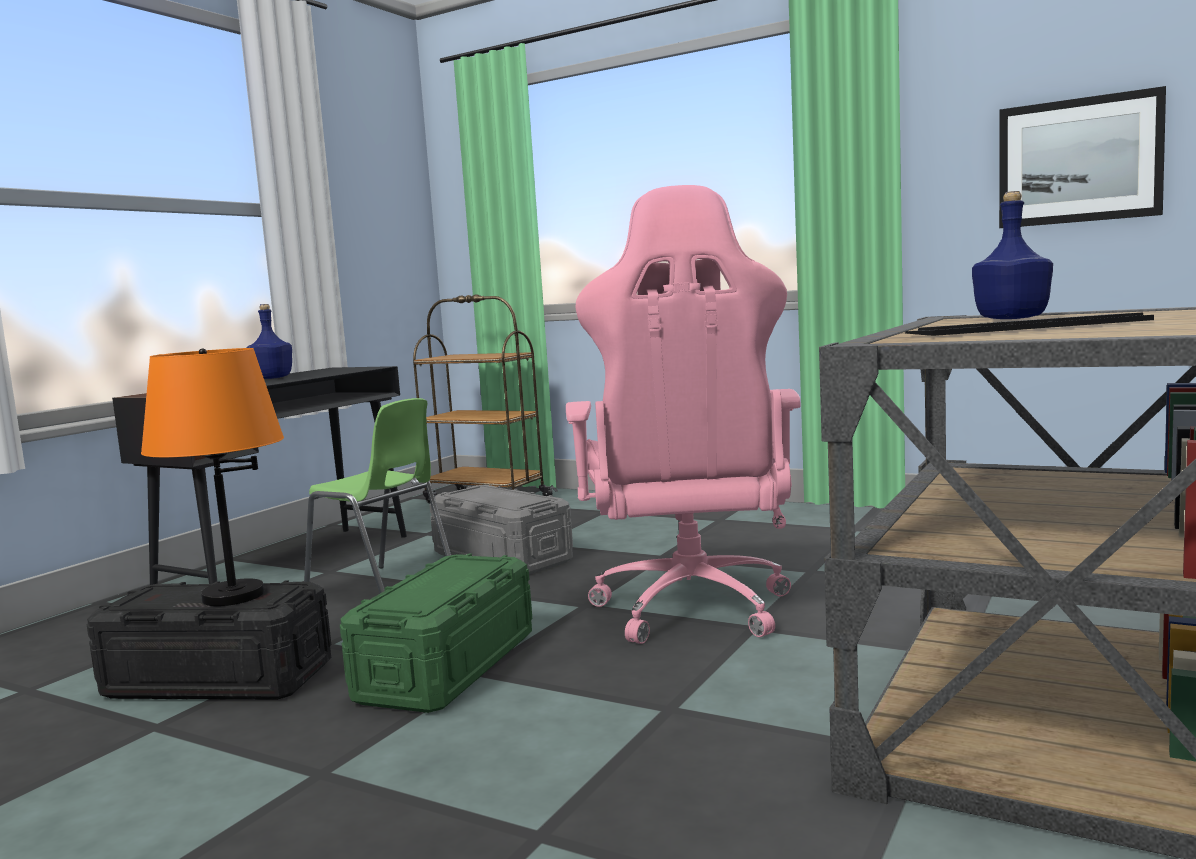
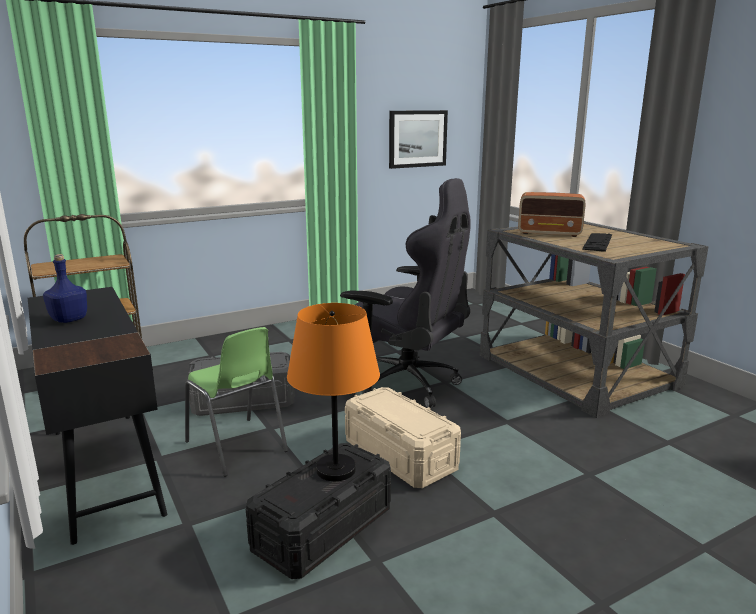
camera: 60 degrees left, 10 degrees up
(383, 589) = (237, 447): green chair -> green chair turned 75 degrees clockwise
(446, 666) = (400, 455): green storage box -> beige storage box
(689, 604) = (400, 384): pink office chair -> black office chair
(1012, 319) = (550, 233): blue bottle -> radio

